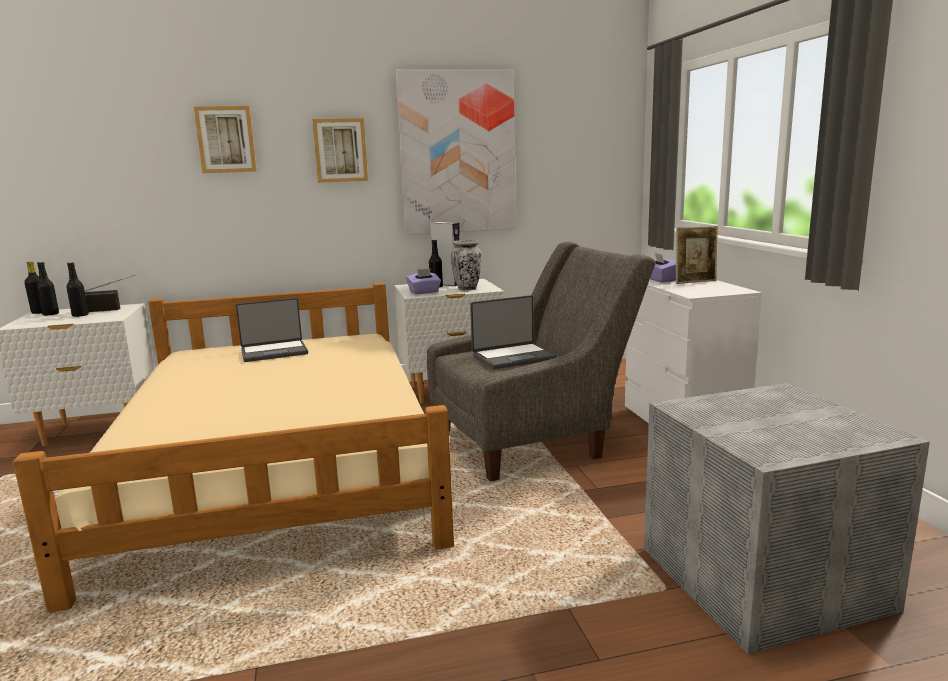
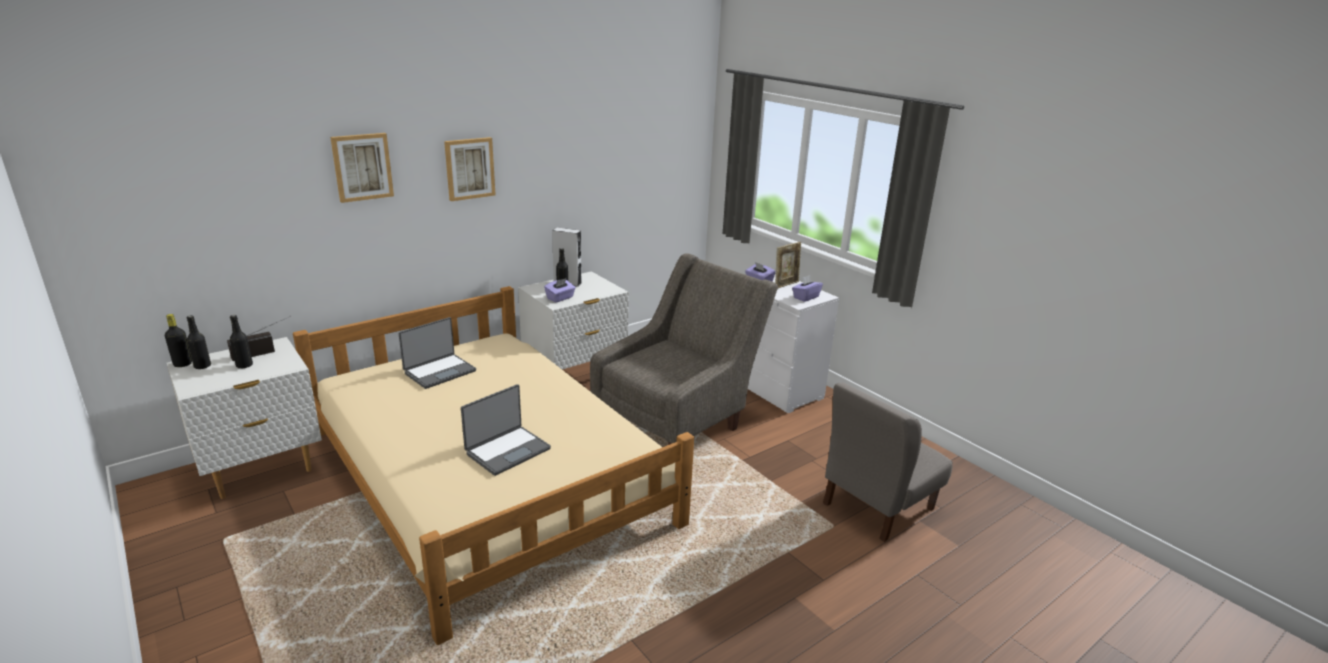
camera: 25 degrees left, 10 degrees up
(457, 153) = (569, 162): picture -> none
(467, 288) = (593, 290): vase -> none
(513, 357) = (670, 362): laptop -> laptop (507, 450)
(711, 290) = (805, 297): none -> purple tissue box
(758, 576) = (877, 506): grey storage box -> grey chair

